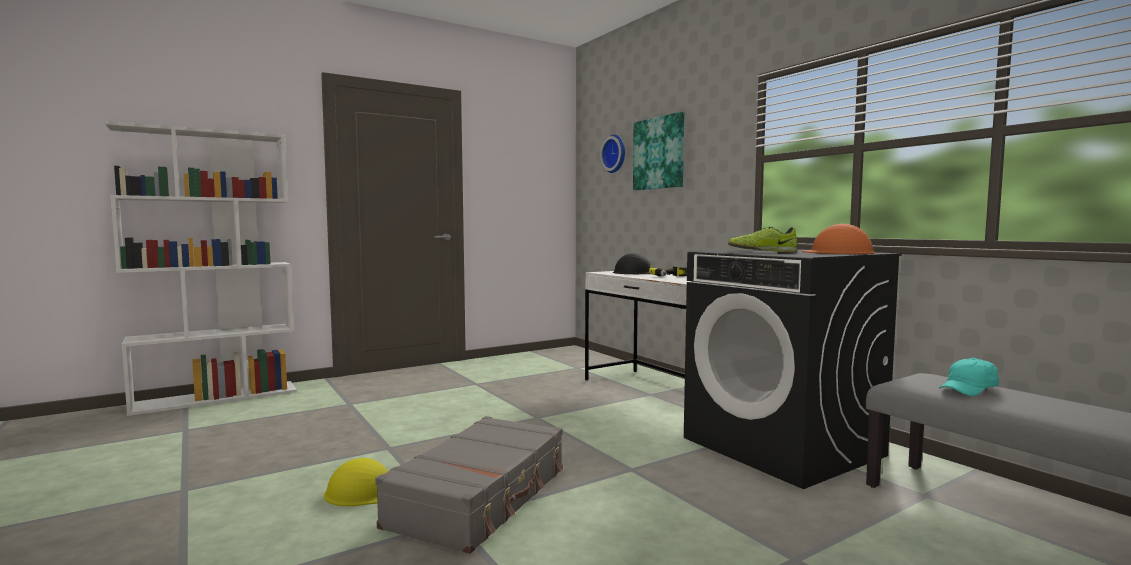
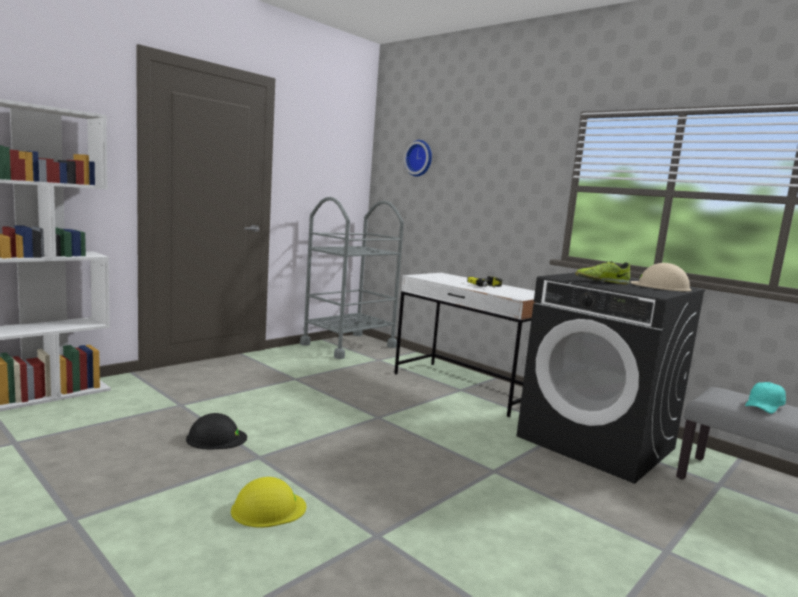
camera: 15 degrees left, 5 degrees up
(481, 497) = (385, 508): grey suitcase -> none
(554, 356) = (348, 345): none -> grey cart
(635, 272) = (448, 278): black hard hat -> black hard hat (216, 438)
(659, 153) = (469, 166): picture -> none
(838, 252) = (660, 286): orange hard hat -> beige hard hat

